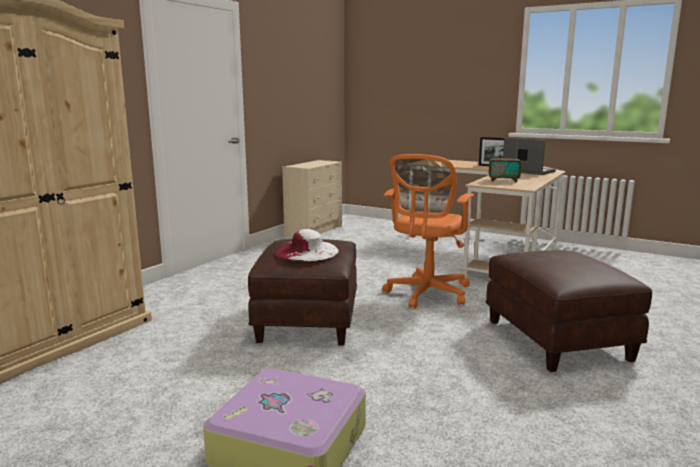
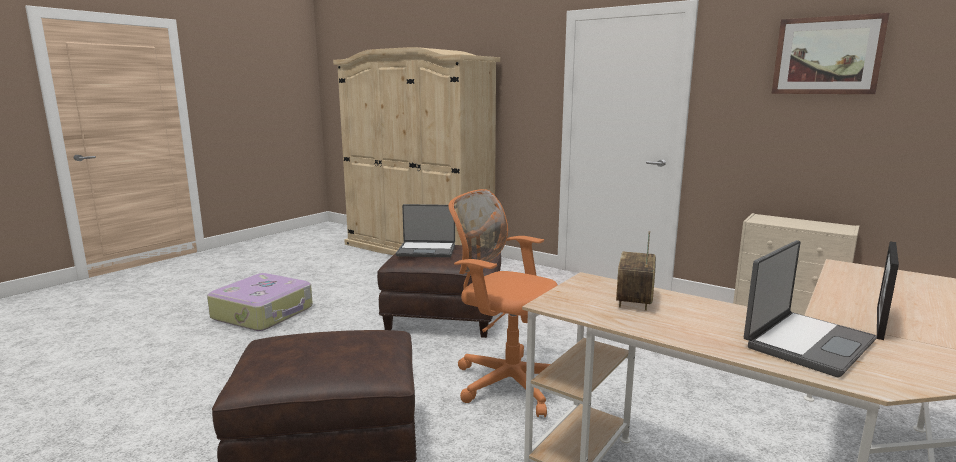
camera: 95 degrees right, 0 degrees up
(296, 56) = (827, 55): none -> picture
(307, 251) = (426, 250): white hat -> laptop

